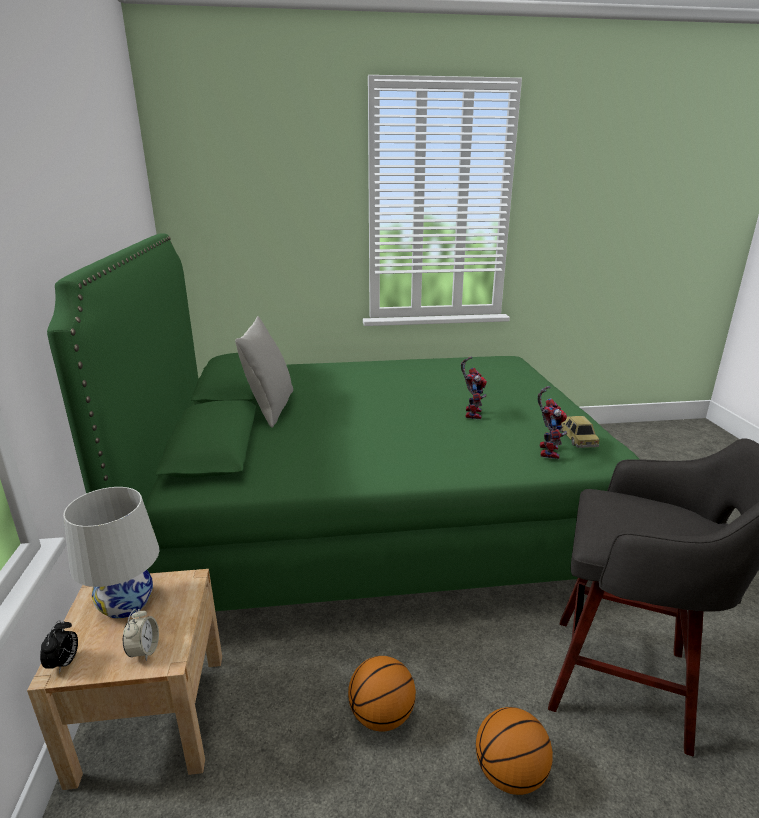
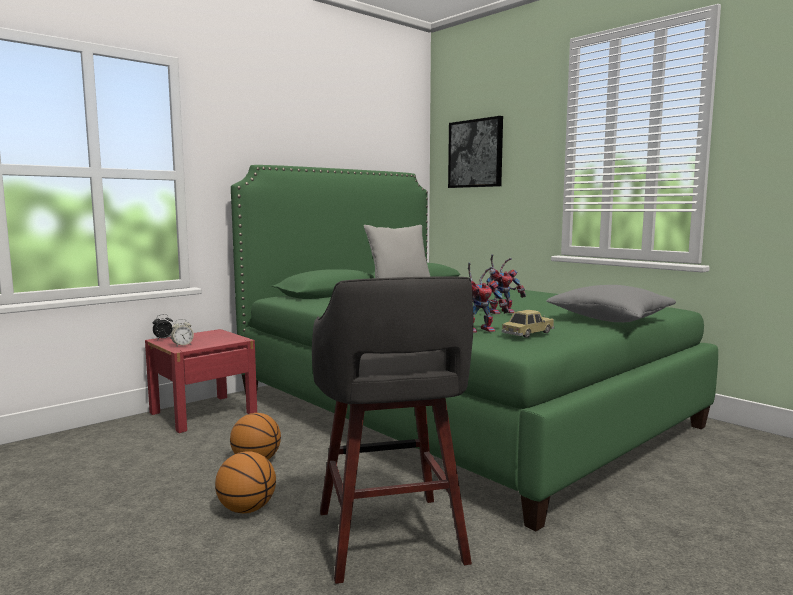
camera: 55 degrees right, 15 degrees down
(125, 603) = (210, 336): white table lamp -> none
(151, 715) = (203, 413): beige nightstand -> red nightstand
(239, 202) = (475, 153): none -> picture
(533, 390) = (610, 319): none -> grey pillow

